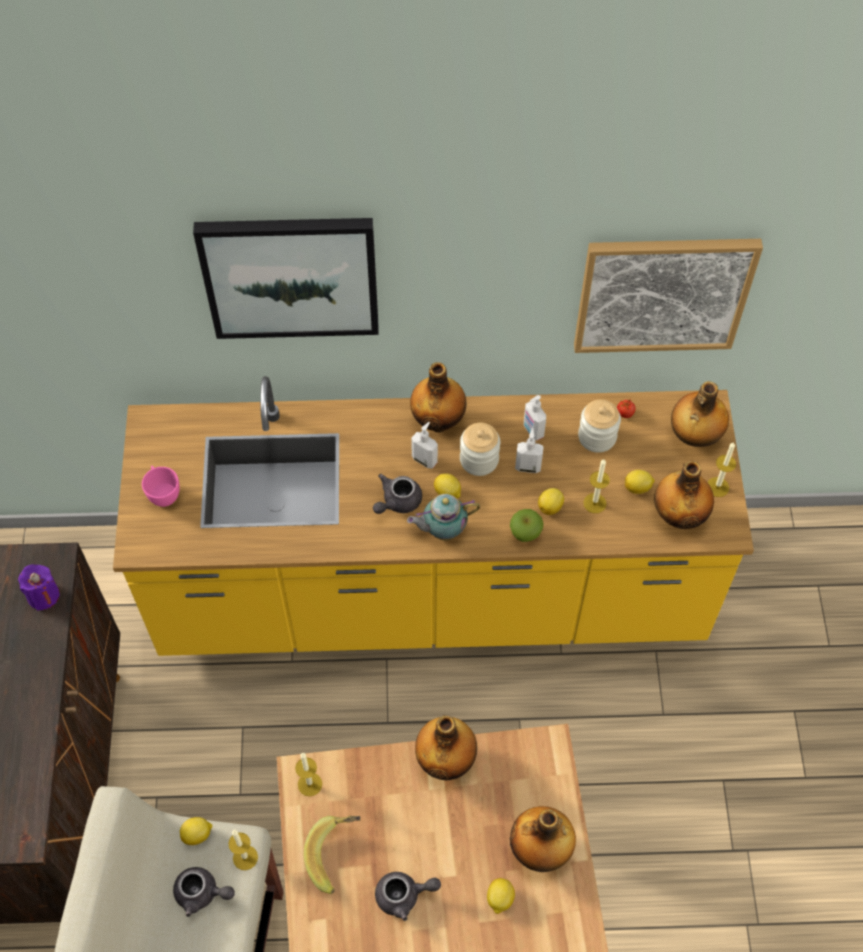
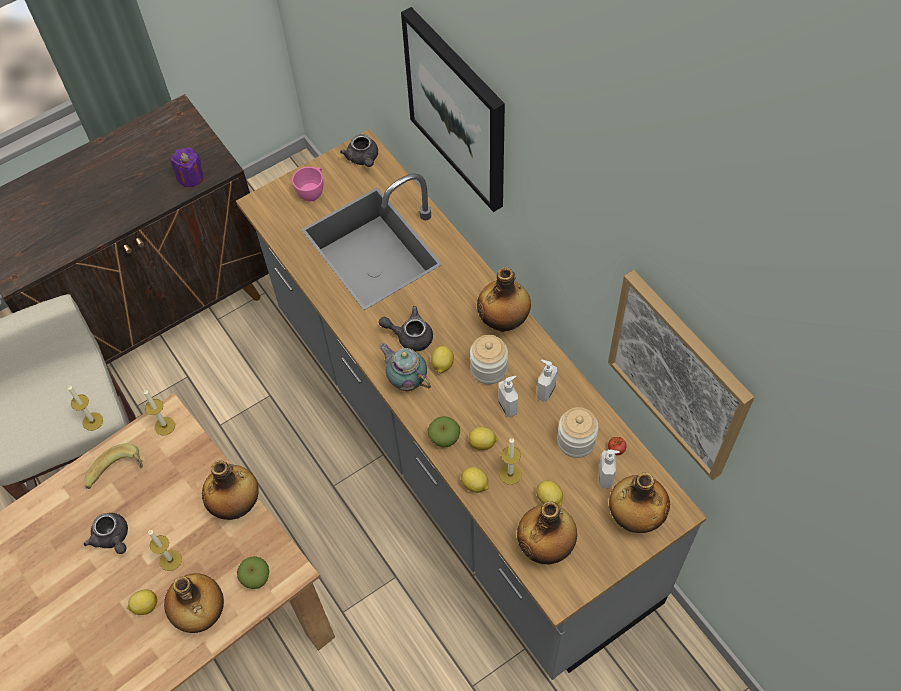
camera: 60 degrees right, 0 degrees up
(197, 834) = (94, 383): lemon -> lemon (475, 485)
(202, 893) = (53, 411): grey teapot -> grey teapot (363, 159)
(425, 459) = (461, 332): soap dispenser -> soap dispenser (606, 477)
(431, 595) = (456, 453): yellow counter -> grey counter
(536, 781) = (256, 578): none -> apple
(717, 487) = (598, 562): candle -> candle (170, 560)

